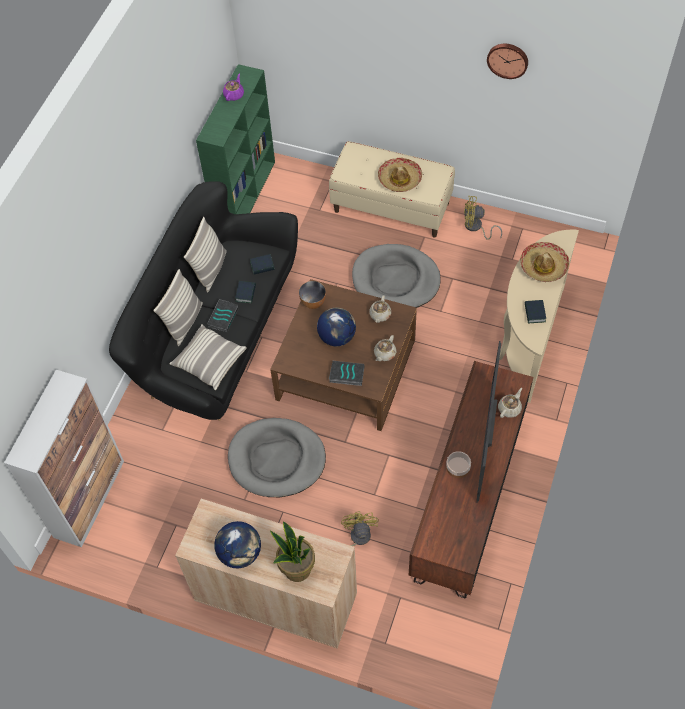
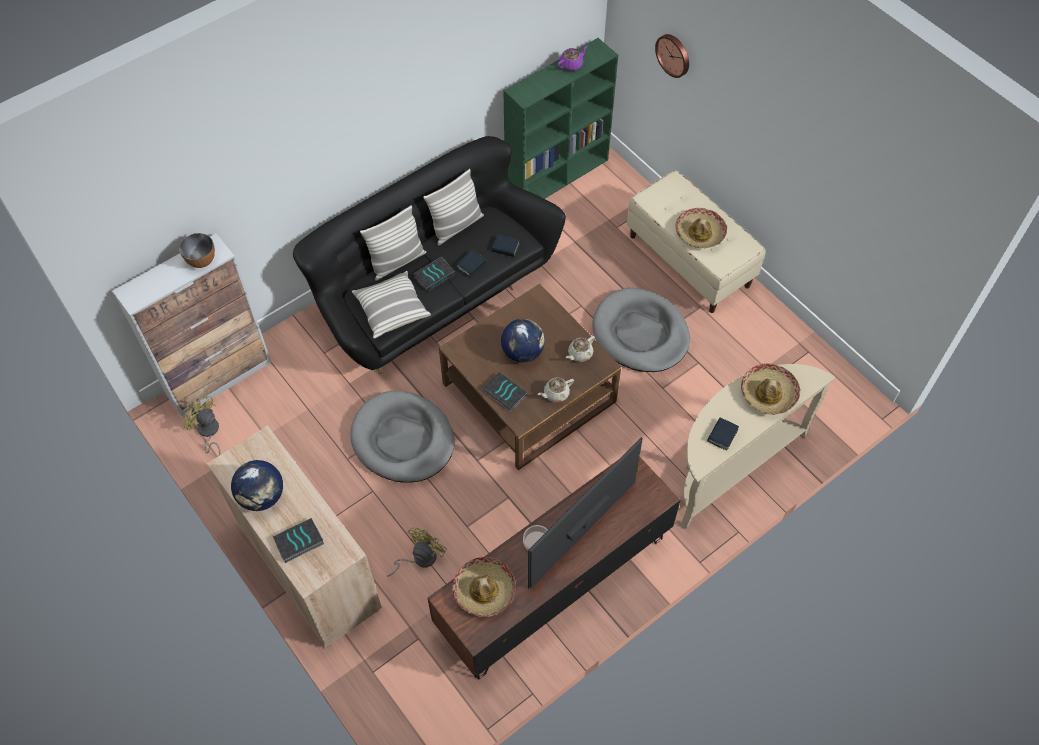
camera: 30 degrees right, 0 degrees up
(296, 569) = (299, 543): potted plant -> book
(313, 302) = (525, 307): bowl -> bowl (202, 261)
(446, 523) = (484, 590): none -> hat
(476, 227) = (760, 325): yellow fan -> yellow fan (208, 432)
(508, 59) = (846, 153): wall clock -> wall clock (674, 55)
(509, 408) = (632, 517): beige teapot -> none

